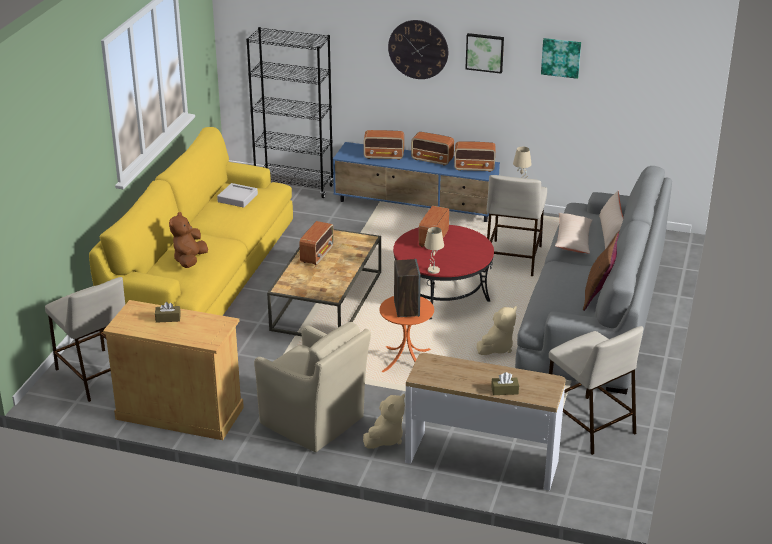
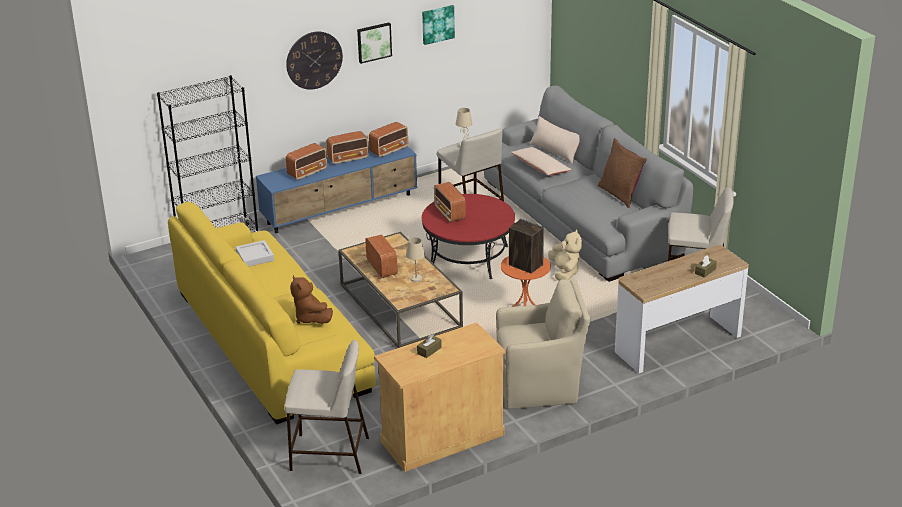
camera: 45 degrees left, 0 degrees up
(385, 439) = (601, 367): beige plush toy -> none
(433, 270) = (489, 233): beige table lamp -> beige table lamp (416, 279)

